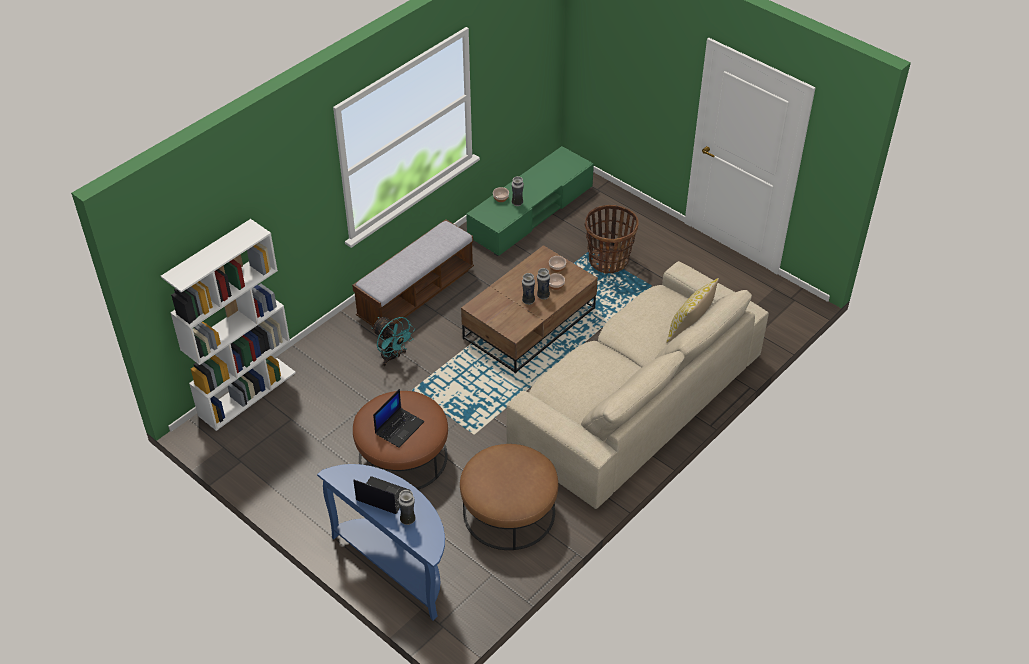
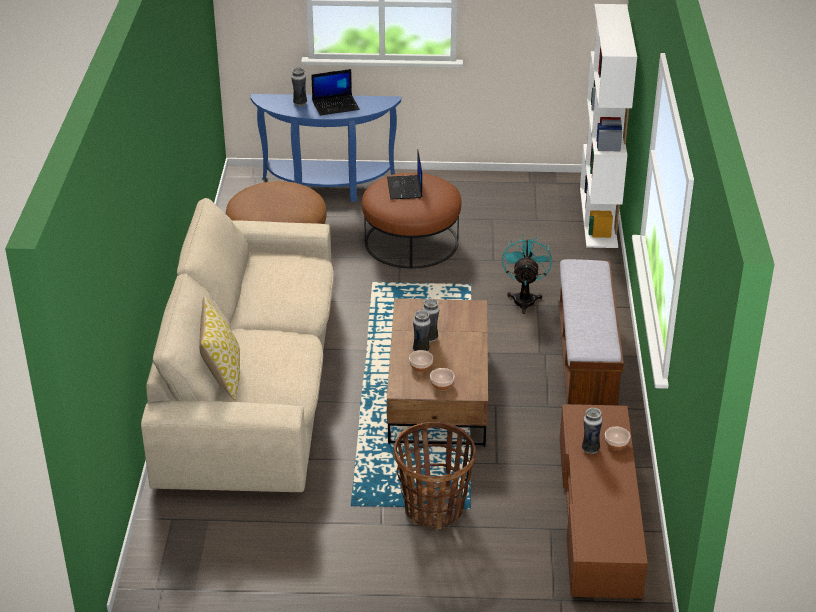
camera: 140 degrees right, 10 degrees down
(393, 357) = (524, 298): turquoise fan -> turquoise fan turned 90 degrees clockwise
(531, 212) = (598, 515): green tv stand -> brown tv stand

